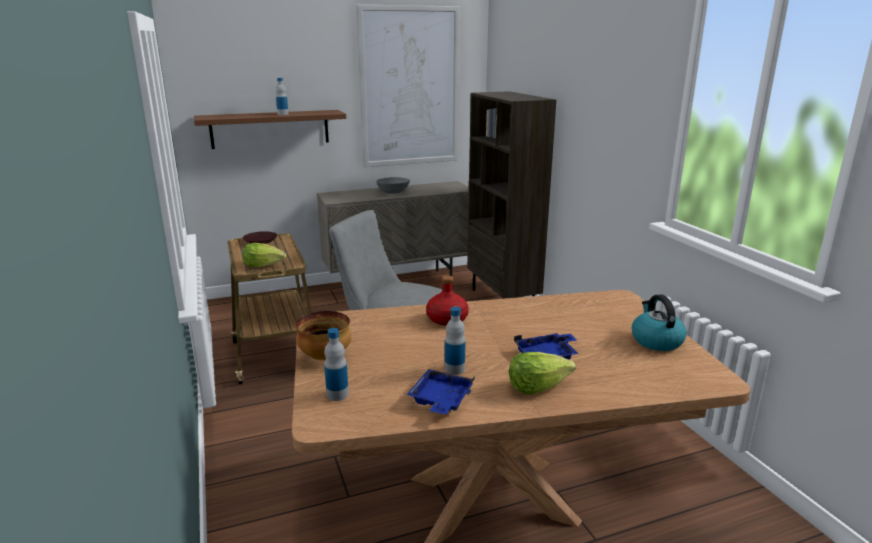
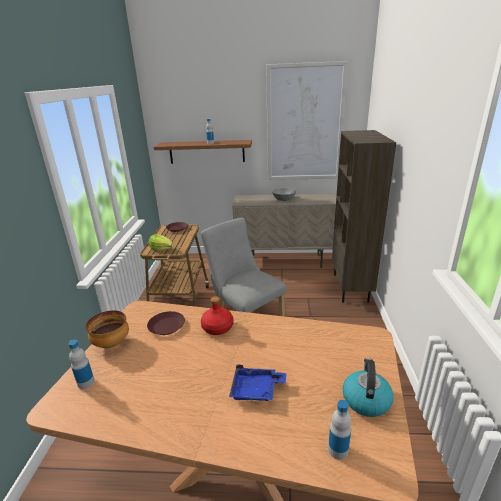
camera: 25 degrees right, 5 degrees up
(381, 329) = (167, 326): none -> brown plate
(441, 400) = (140, 413): blue tray -> none
(454, 369) = (178, 382): bottle -> bottle (338, 450)
(537, 386) = (220, 422): lettuce -> none

